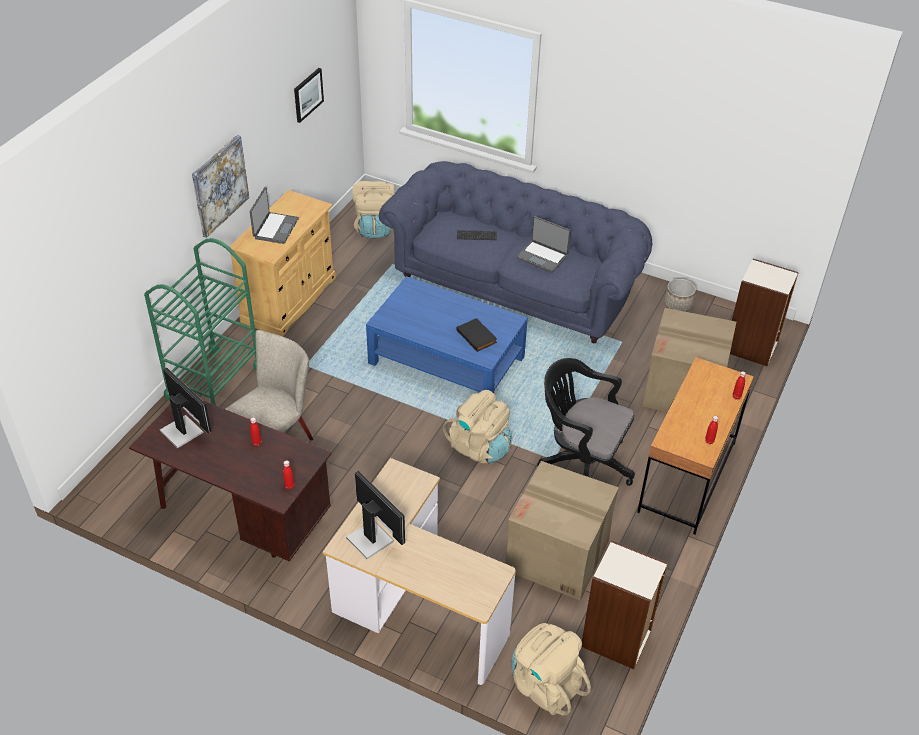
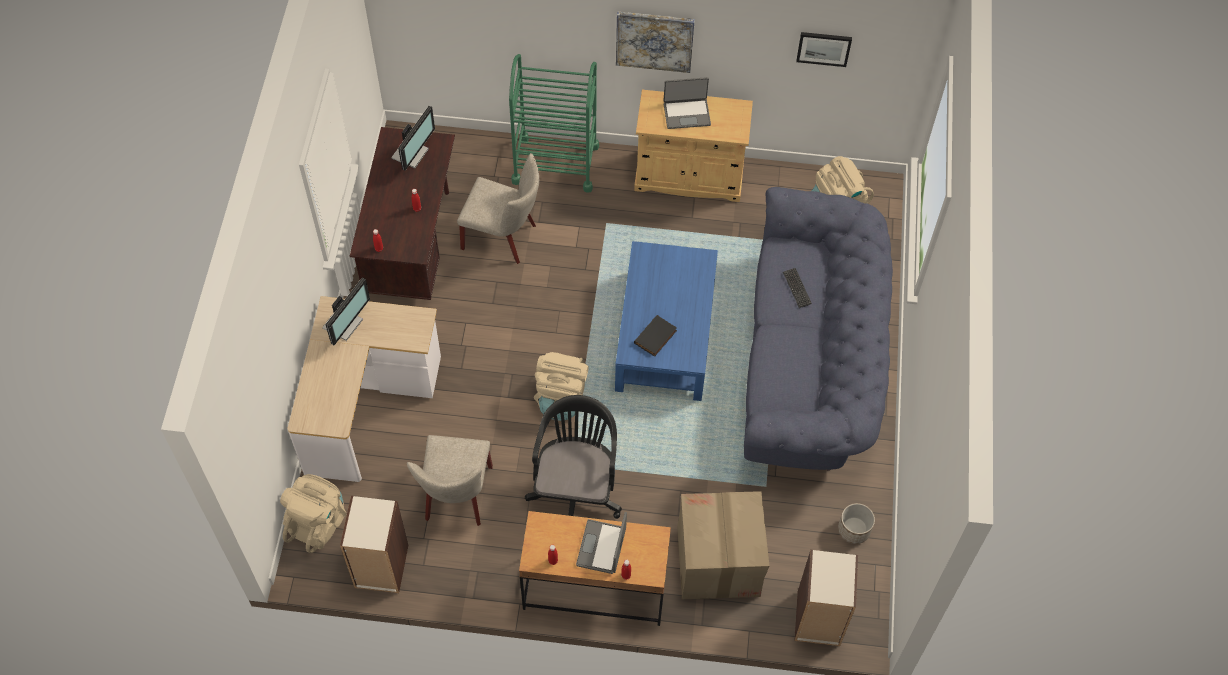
camera: 70 degrees right, 15 degrees up
(542, 257) = (792, 357): laptop -> laptop (602, 547)
(558, 555) = (457, 497): cardboard box -> beige chair

